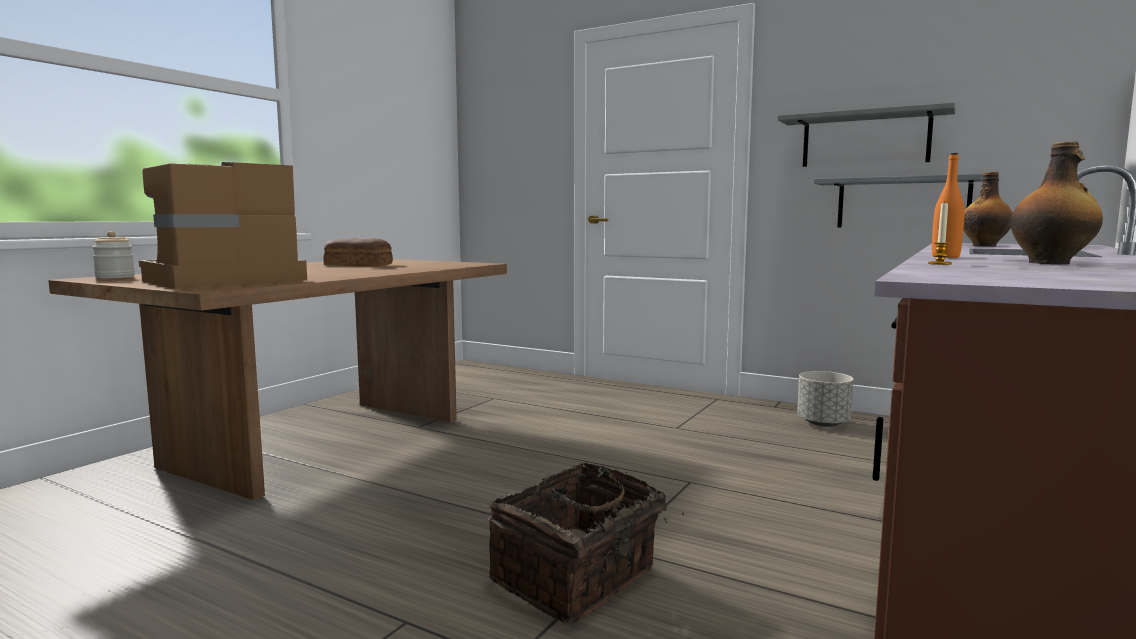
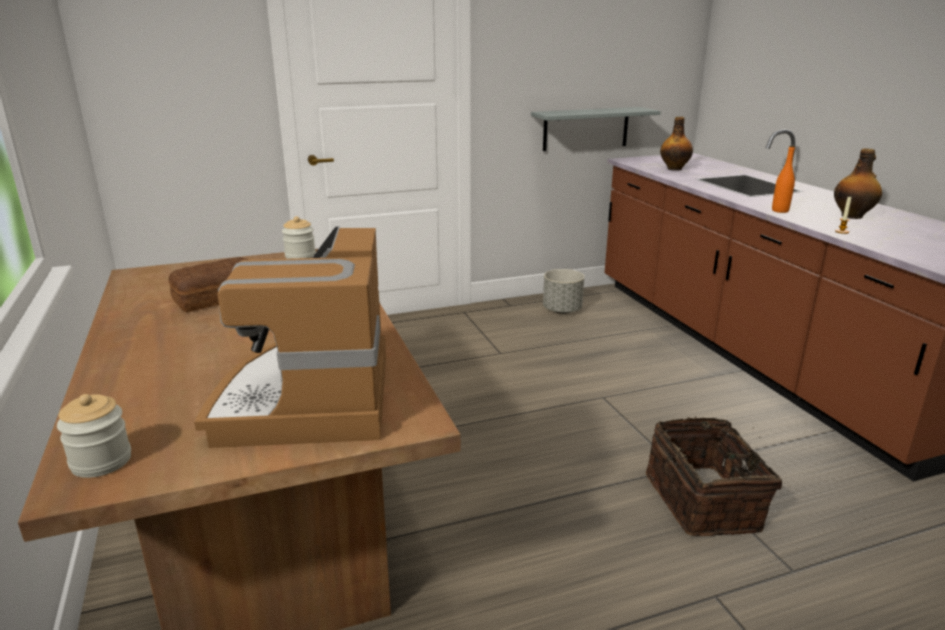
camera: 50 degrees left, 15 degrees up
(462, 263) = (300, 256): none -> jar
(865, 140) = (561, 77): grey shelf -> none

